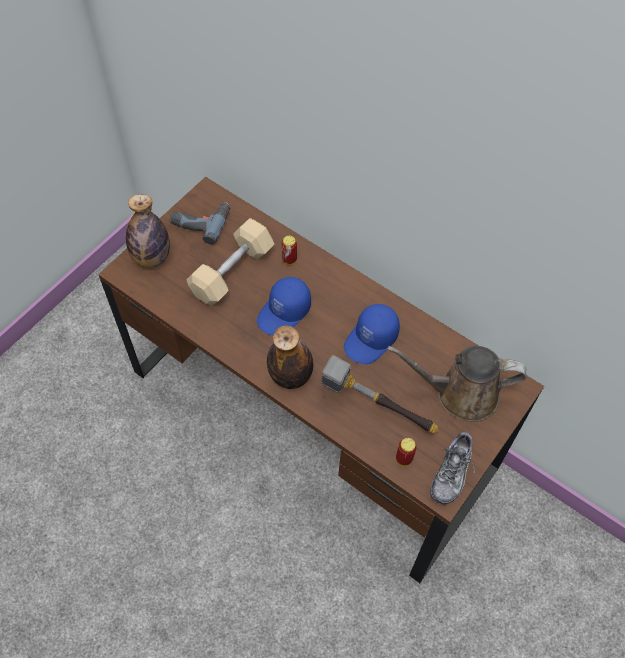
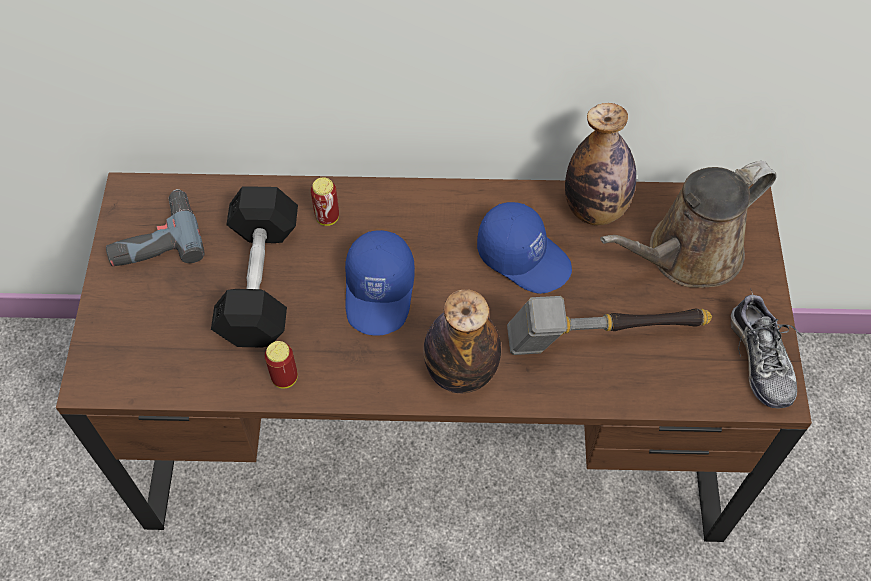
camera: 35 degrees left, 0 degrees up
(151, 258) = (123, 333): bottle -> bottle (595, 209)
(232, 271) = (260, 281): beige dumbbell -> black dumbbell
(371, 340) = (524, 256): blue cap -> blue cap turned 60 degrees counterclockwise
(404, 458) = (692, 382): can -> can (285, 378)

